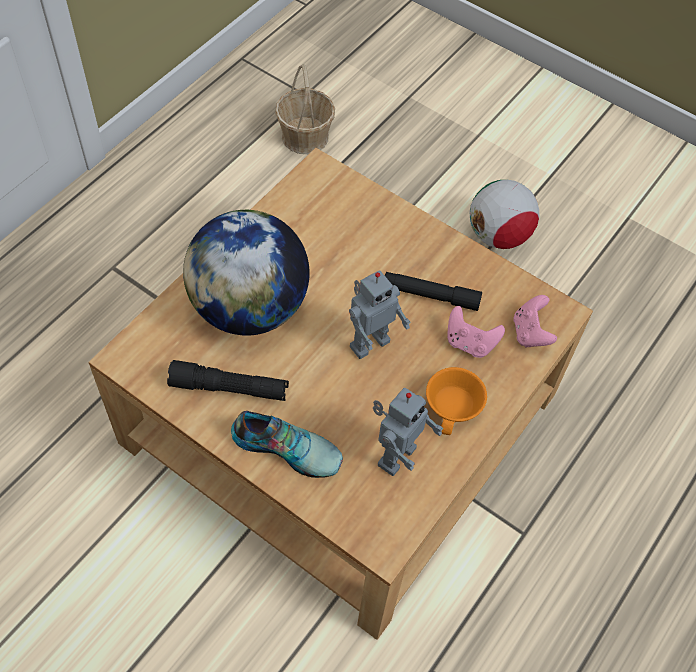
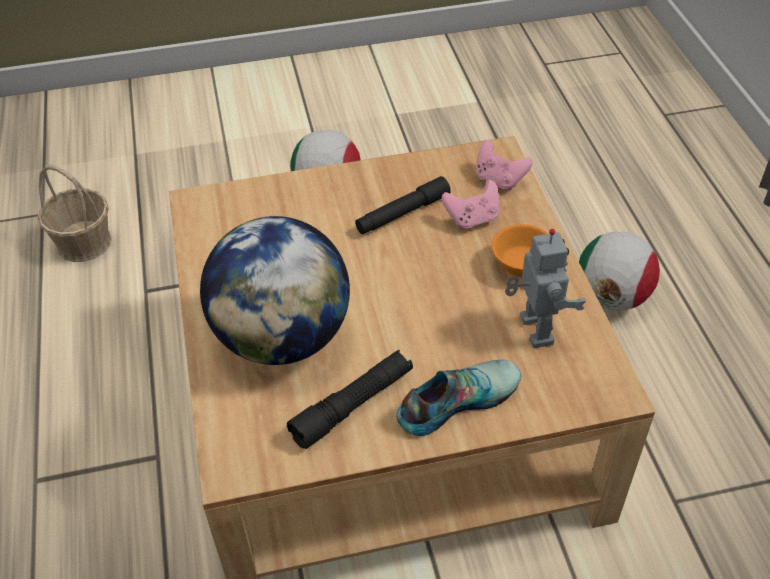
camera: 45 degrees left, 10 degrees down
(368, 342) = (406, 279): toy robot -> none
(591, 502) = (611, 297): none -> football

